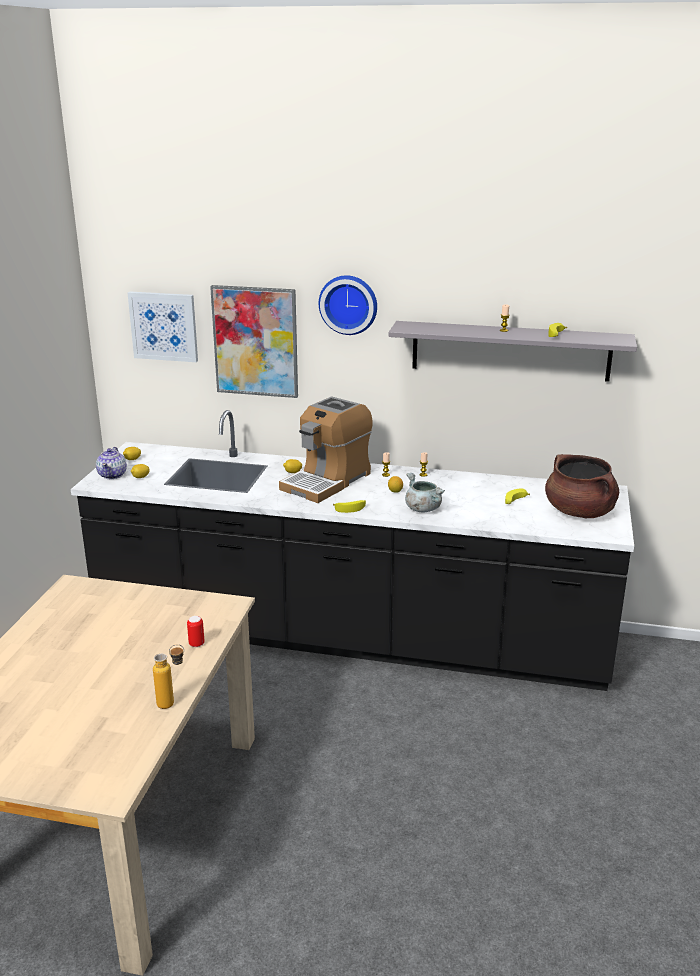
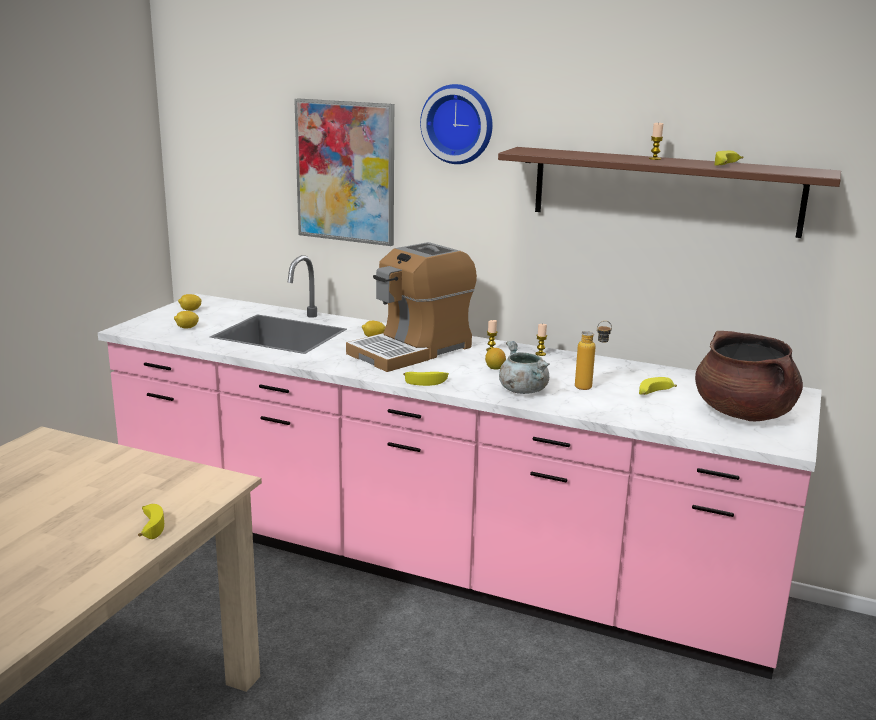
camera: 10 degrees right, 5 degrees down
(113, 475) = (156, 323): teapot -> none
(164, 326) = (242, 150): picture -> none
(172, 703) = (66, 600): bottle -> bottle (590, 387)
(196, 644) = (149, 526): can -> banana
(350, 636) = (433, 560): black counter -> pink counter
(510, 351) = (665, 191): grey shelf -> brown shelf

